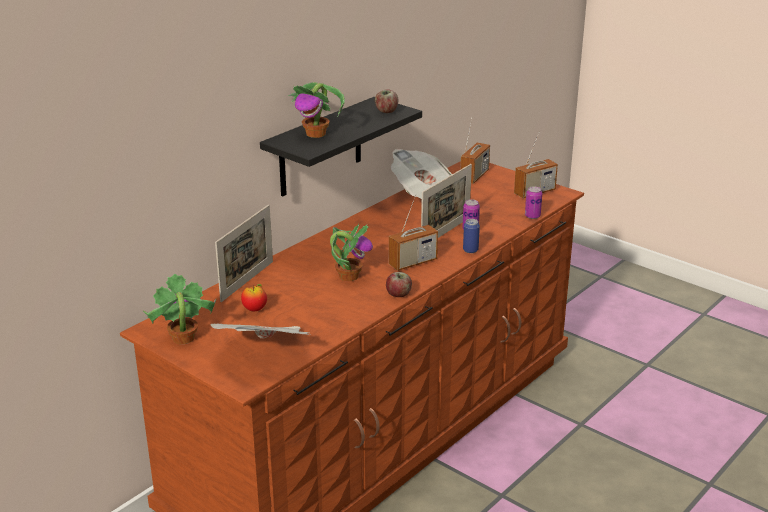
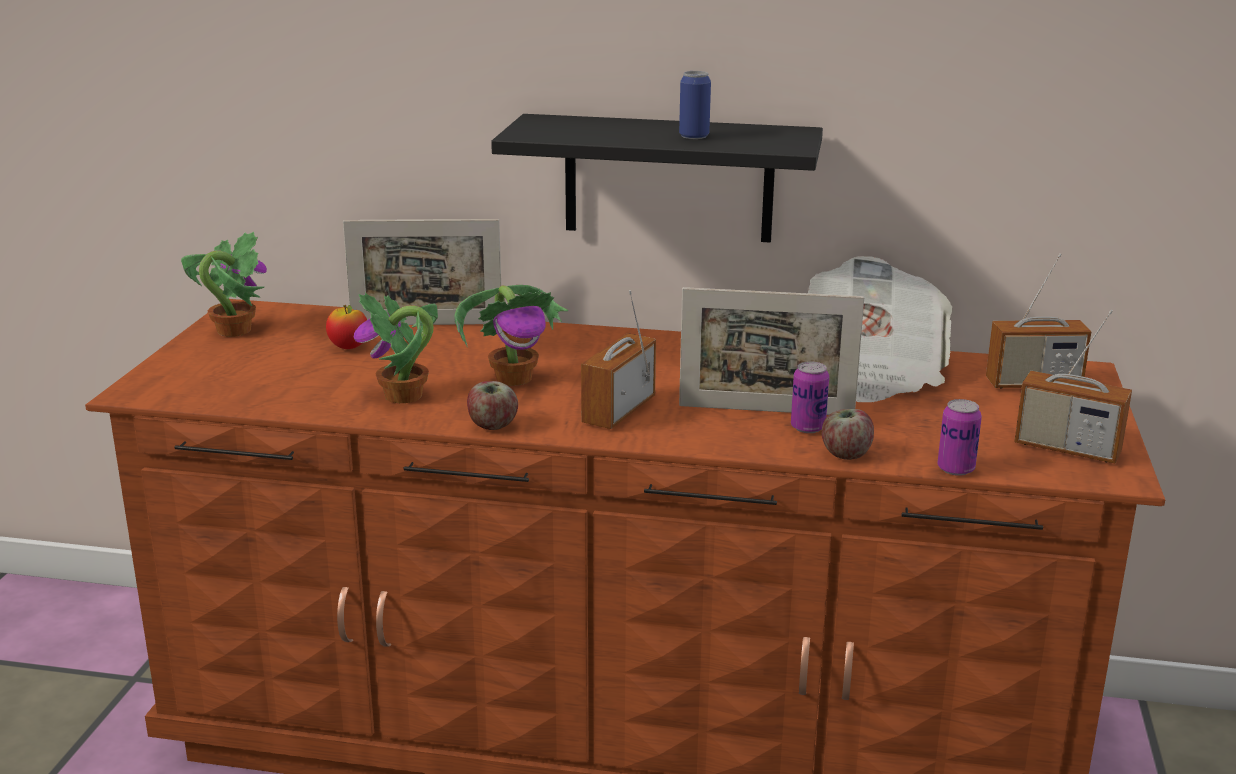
camera: 60 degrees right, 5 degrees down
(266, 351) = (234, 382): newspaper -> none
(316, 134) = (597, 127): potted plant -> potted plant (404, 396)
(386, 111) = (764, 141): apple -> apple (845, 454)
(413, 262) = (618, 411): radio -> radio turned 90 degrees clockwise
(470, 250) = (727, 445): can -> can (694, 136)

